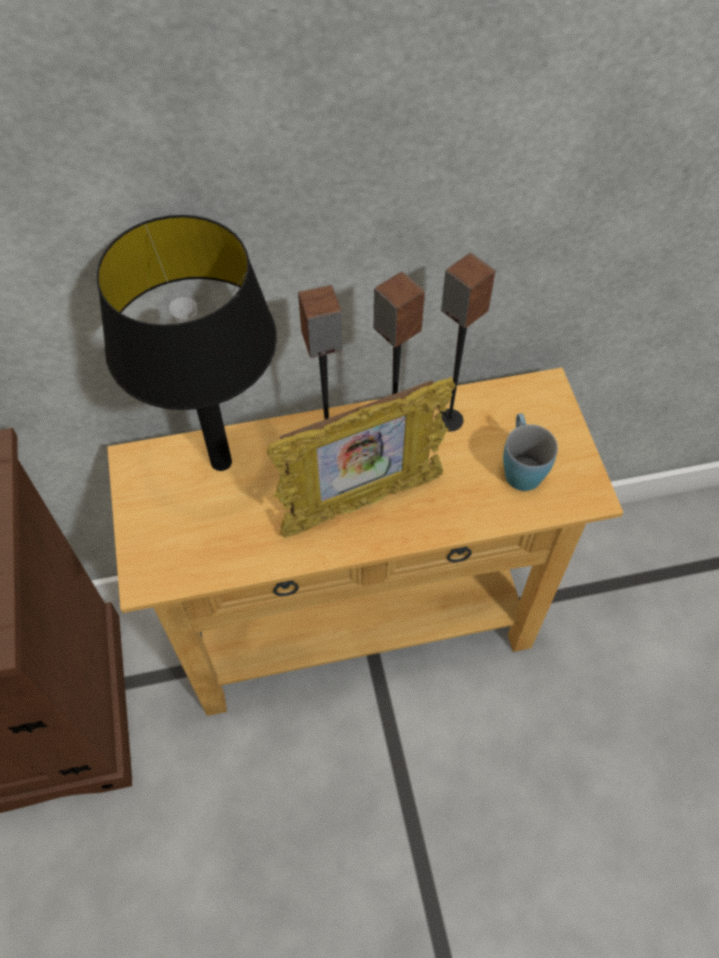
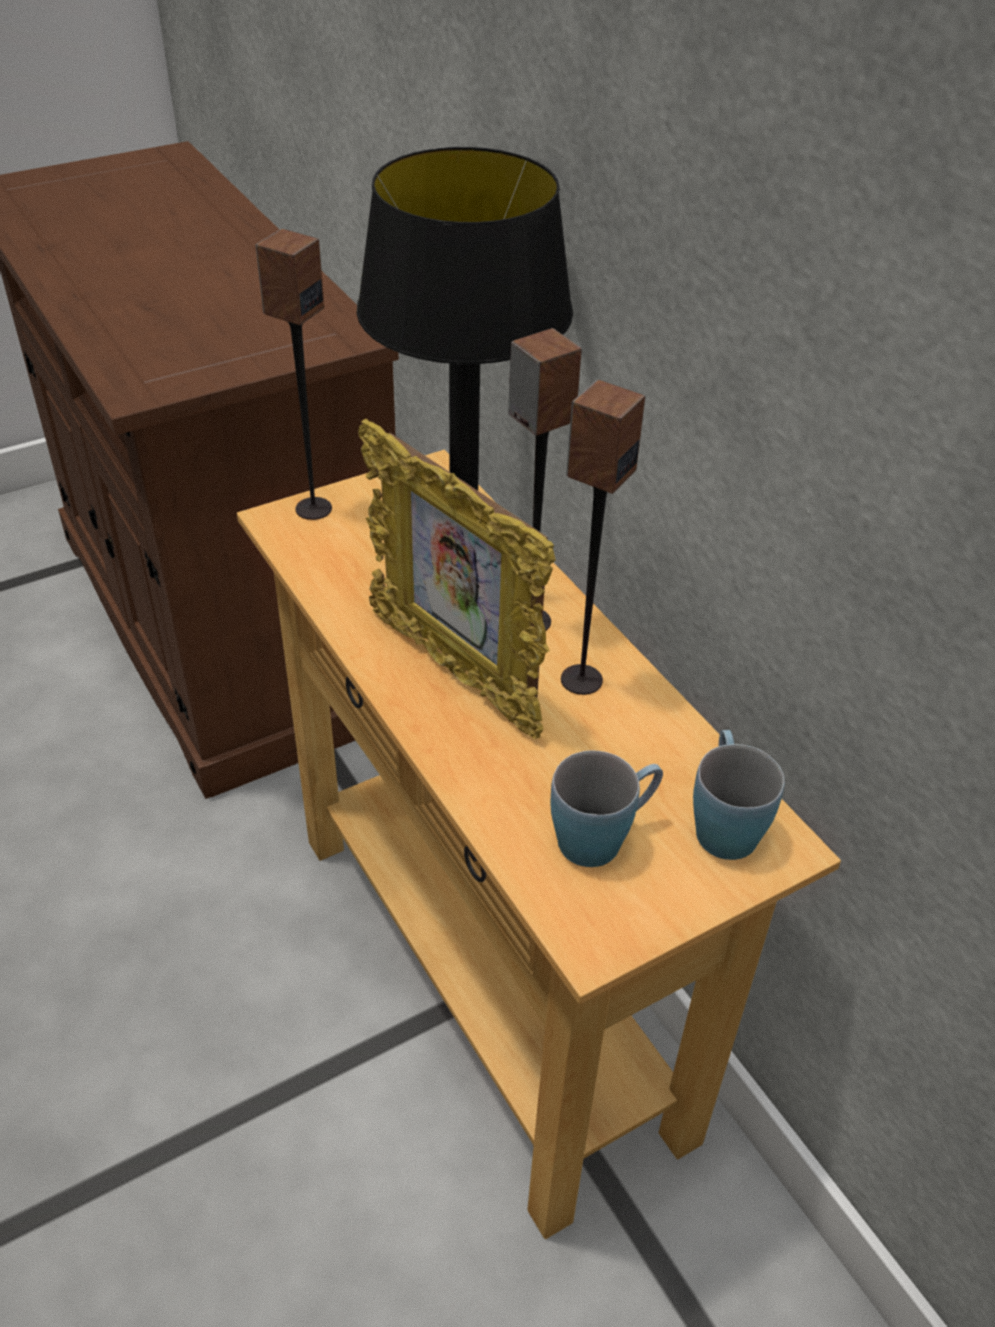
camera: 70 degrees right, 15 degrees down
(449, 420) = (645, 735): speaker -> speaker (313, 508)
(525, 407) = (723, 822): none -> blue mug

